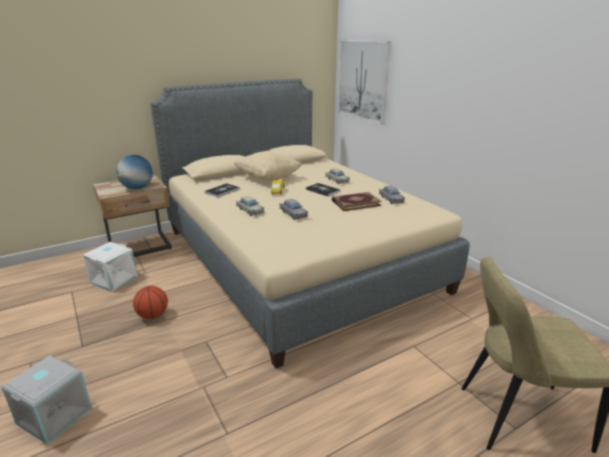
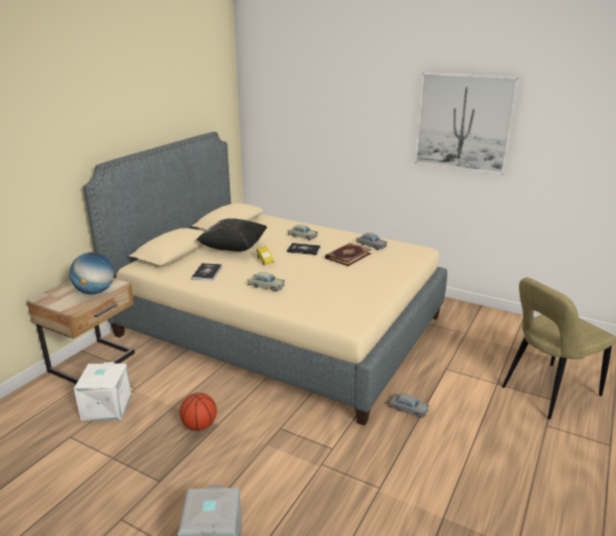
camera: 30 degrees left, 0 degrees up
(268, 178) = (233, 248): beige pillow -> black pillow
(293, 214) = (312, 279): grey toy car -> grey toy car (408, 409)
(363, 80) = (281, 127): picture -> picture (463, 122)

